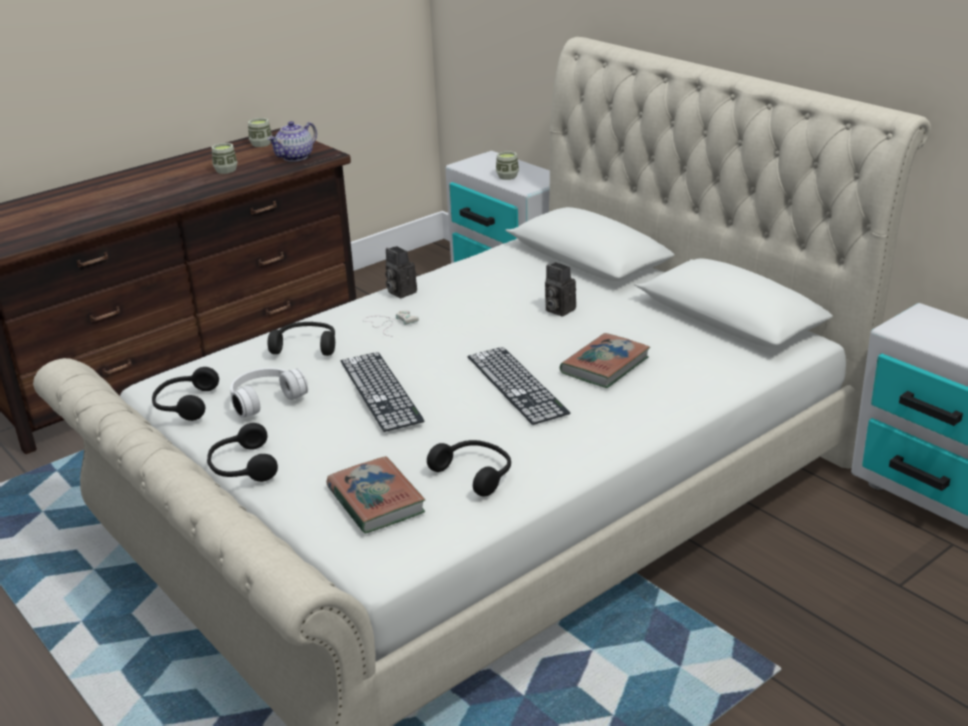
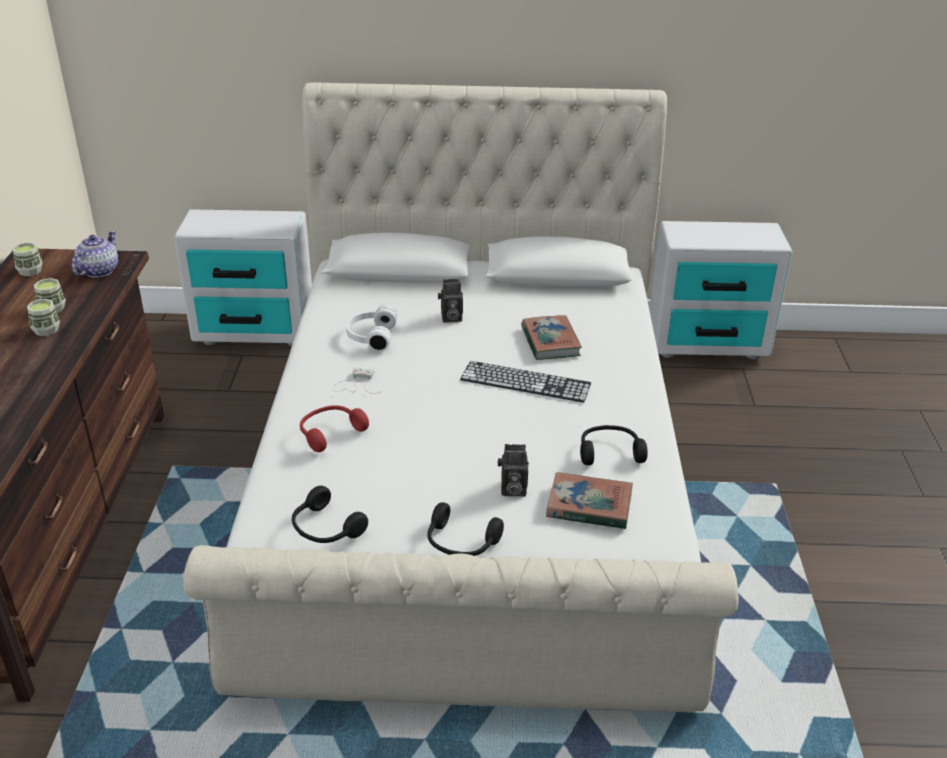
camera: 50 degrees left, 5 degrees up
(264, 399) = (381, 488): white headphones -> white headphones (370, 336)
(296, 157) = (98, 271): teapot -> teapot turned 150 degrees counterclockwise
(306, 346) = (330, 432): black headphones -> red headphones
(380, 390) = (451, 434): keyboard -> none
(400, 292) = (313, 357): camera -> camera (512, 489)
(507, 176) = (249, 227): cup -> cup (46, 330)

